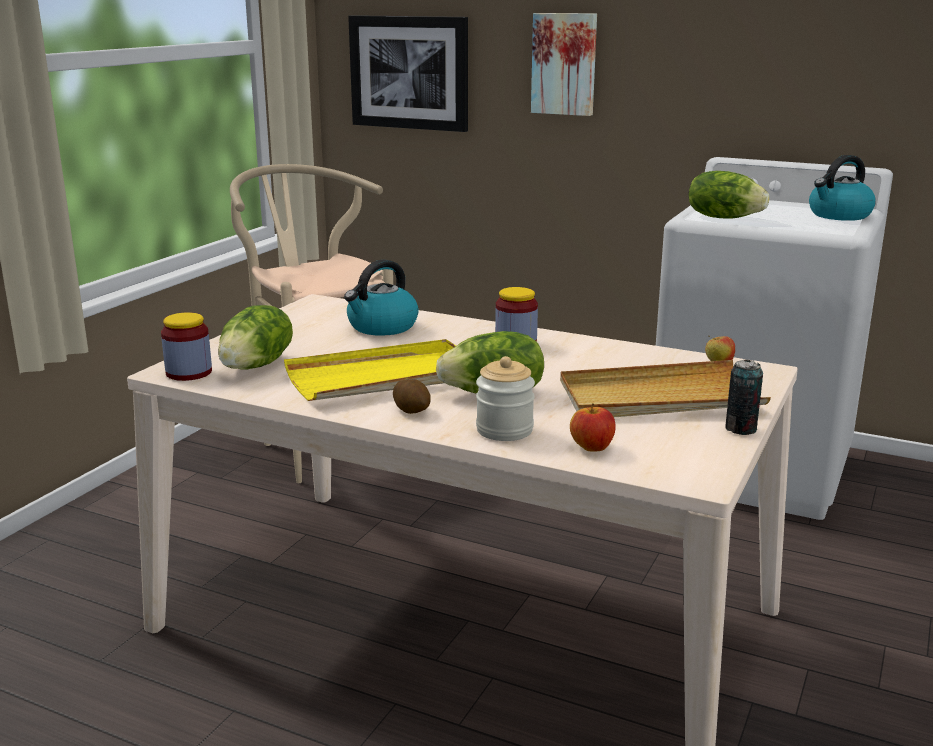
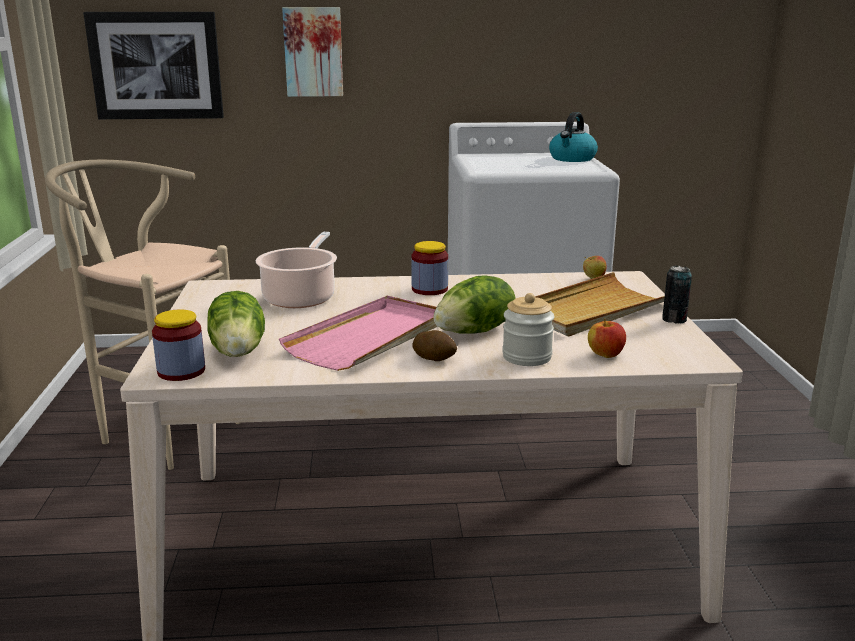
camera: 30 degrees left, 0 degrees up
(382, 327) = (301, 297): kettle -> cooking pot
(385, 378) = (370, 337): yellow tray -> pink tray
(723, 218) = (502, 168): lettuce -> none

